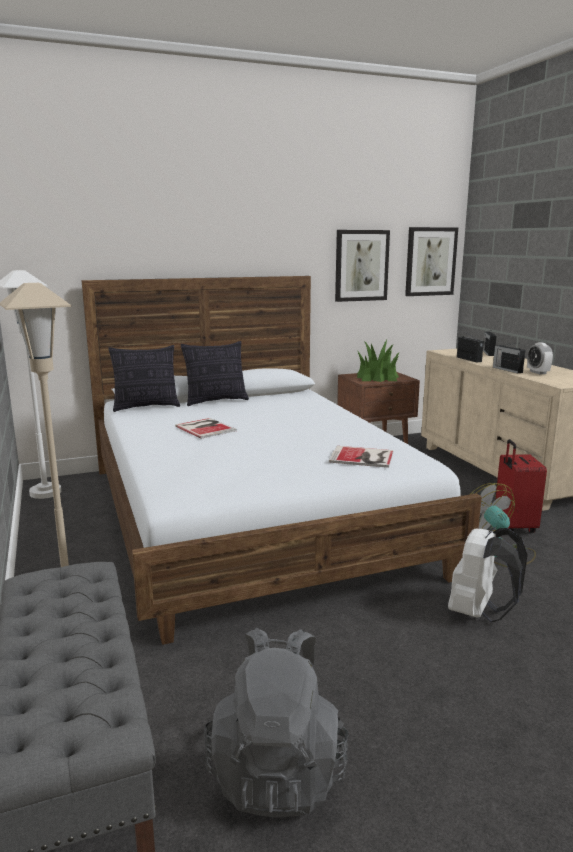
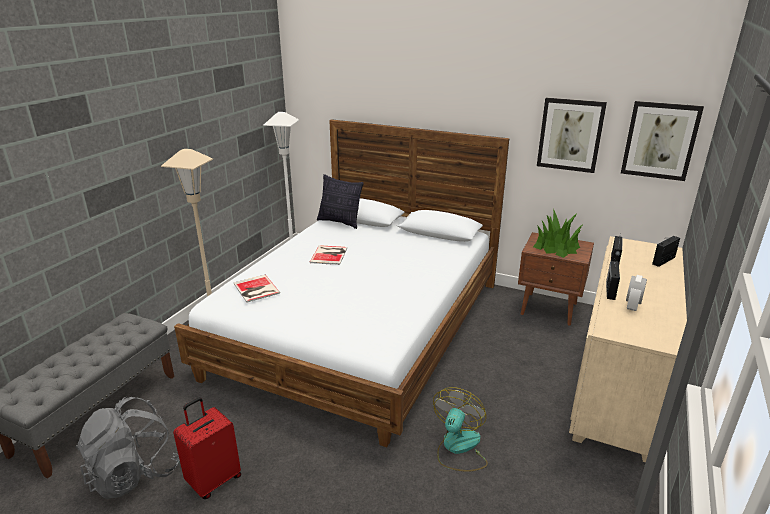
camera: 45 degrees right, 10 degrees up
(216, 401) = (388, 231): pillow -> none
(363, 457) = (355, 323): book -> book (256, 289)
(479, 612) = (356, 476): white backpack -> none
(513, 526) = (516, 437): red suitcase -> red suitcase (214, 480)

